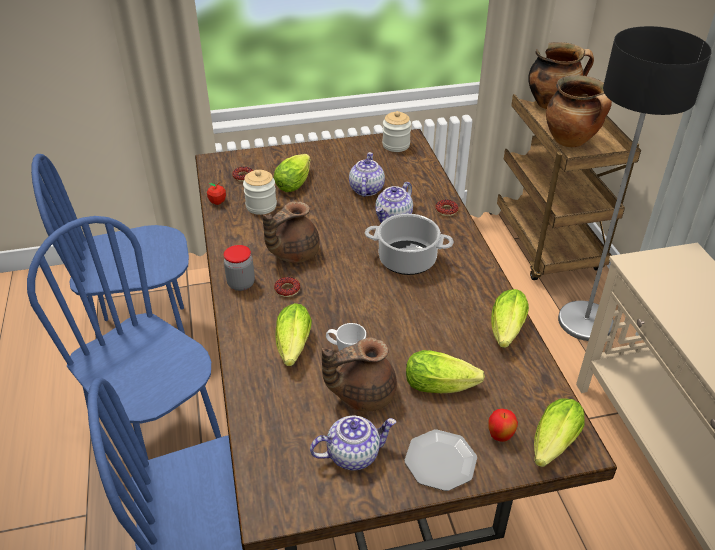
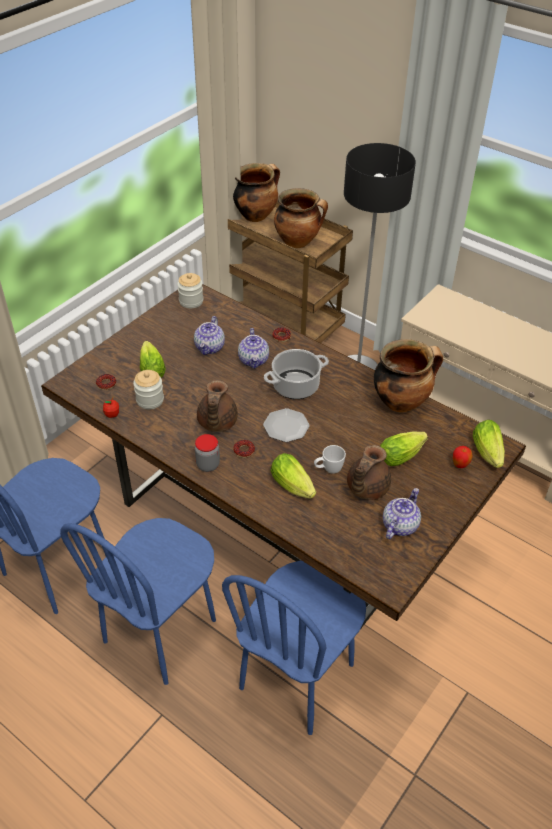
camera: 40 degrees left, 5 degrees up
(161, 443) = (160, 631): blue chair -> blue chair turned 60 degrees counterclockwise
(366, 189) = (210, 347): teapot -> teapot turned 135 degrees counterclockwise
(440, 461) = (446, 498): plate -> plate (286, 426)
(505, 332) = (401, 401): lettuce -> cooking pot

